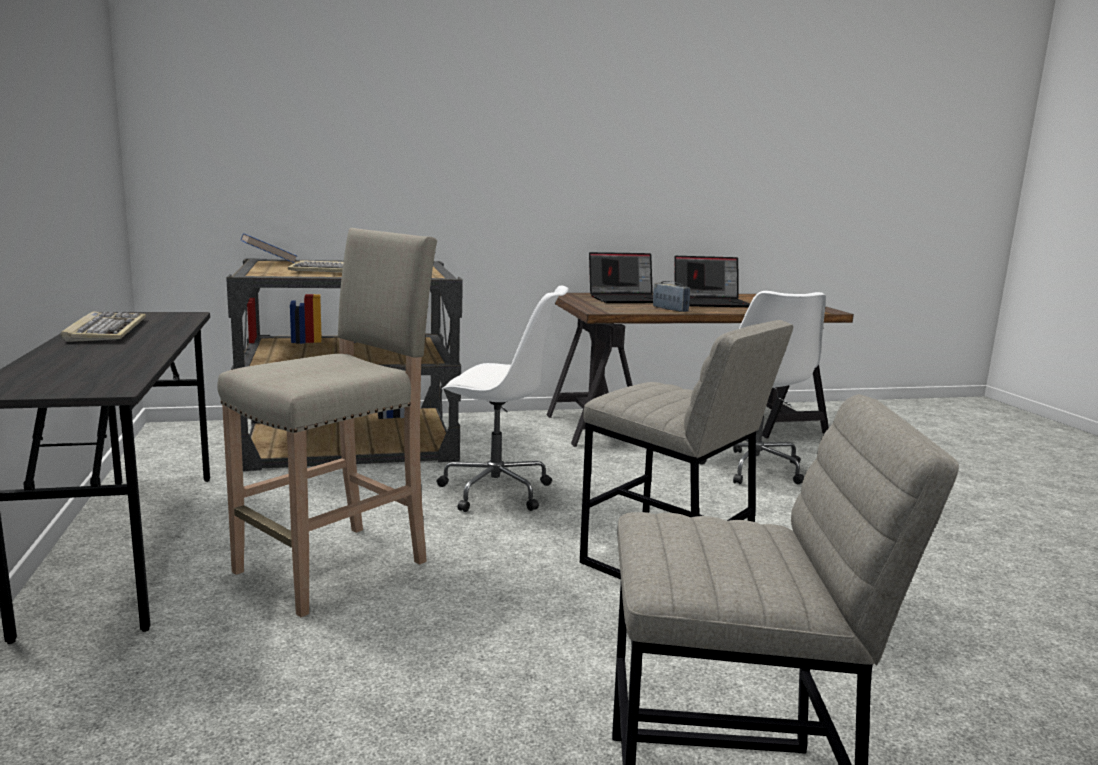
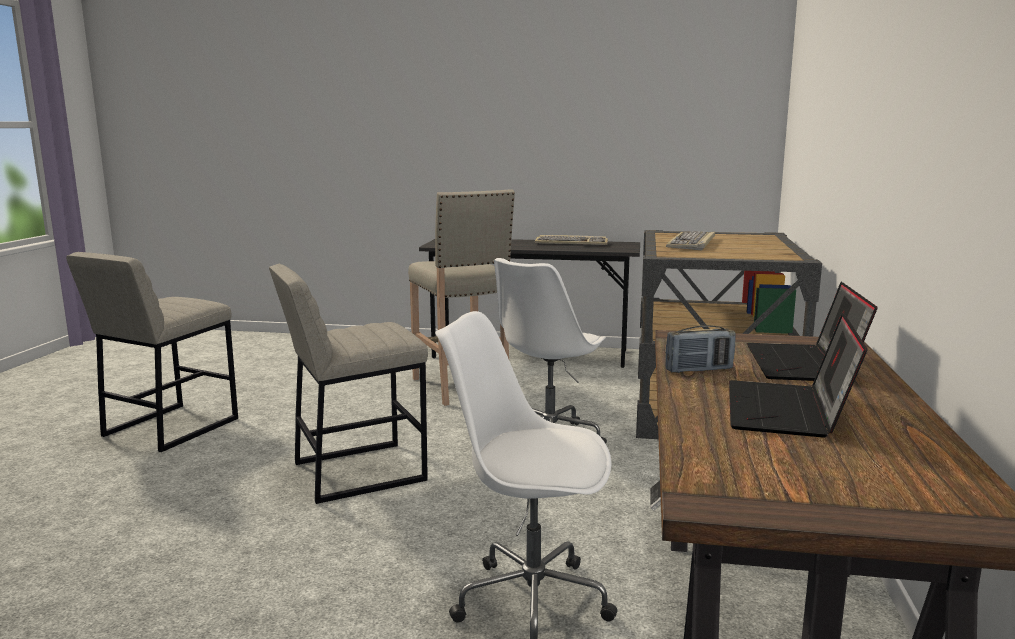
camera: 115 degrees right, 0 degrees up
(269, 261) = (758, 235): blue book -> none

